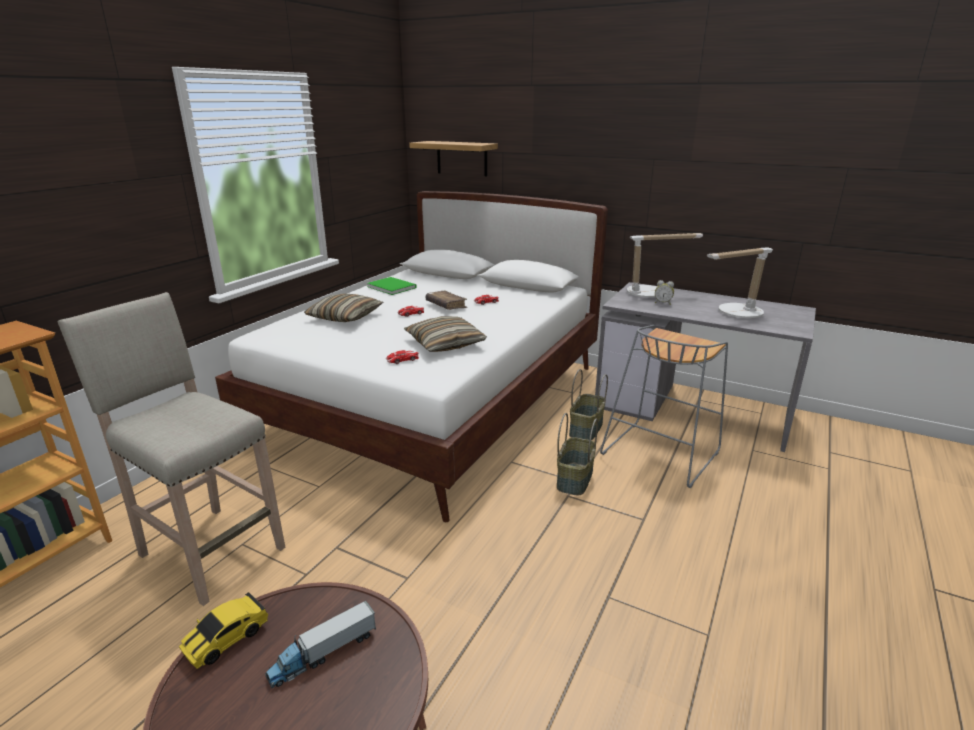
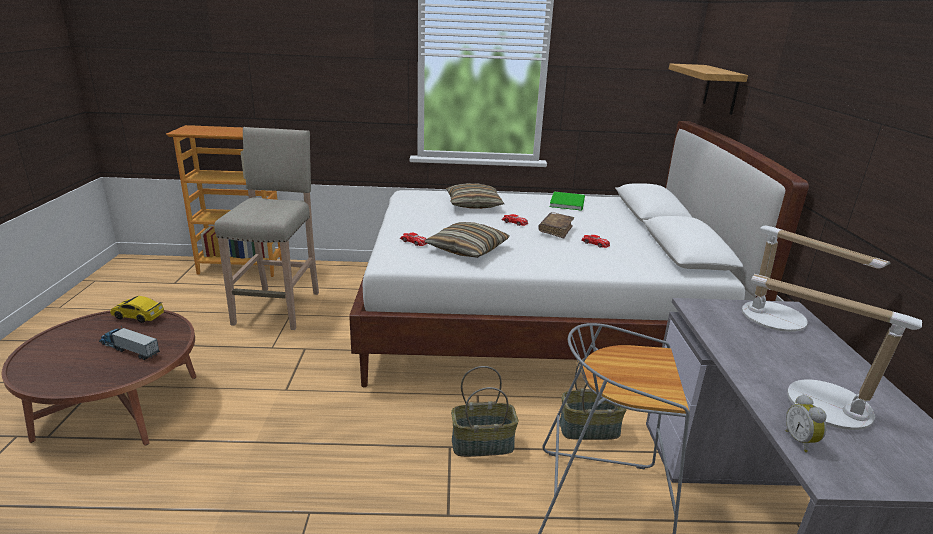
camera: 60 degrees right, 0 degrees up
(663, 303) = (753, 335): alarm clock -> alarm clock (801, 441)

